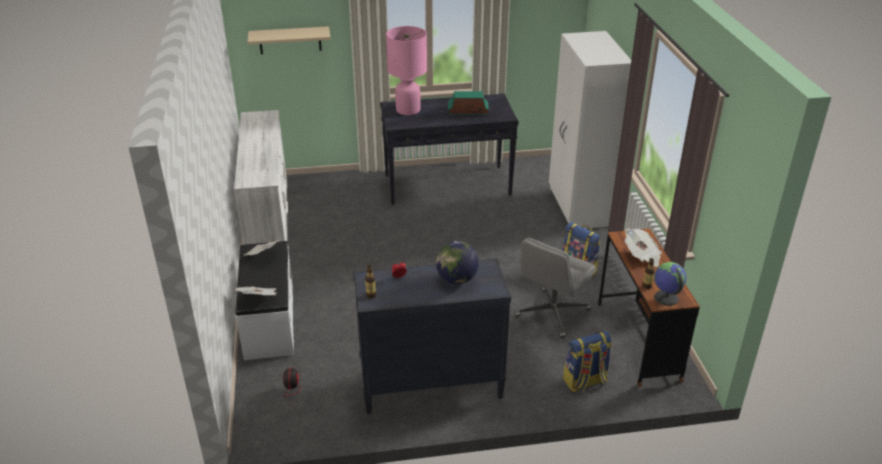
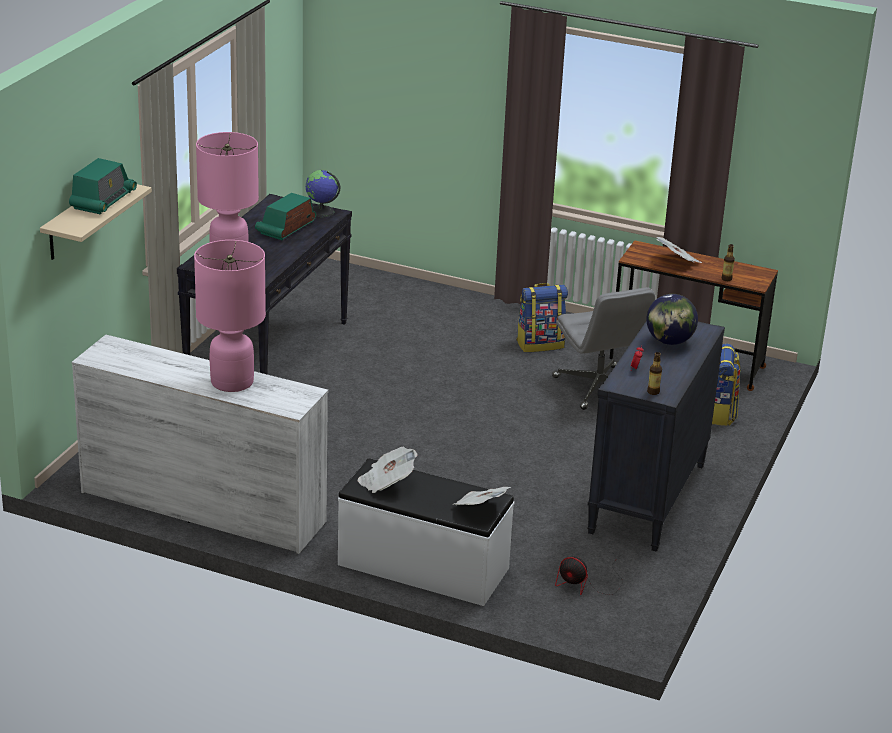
camera: 60 degrees left, 5 degrees down
(259, 157) = (232, 382): none -> pink table lamp
(297, 32) = (103, 200): none -> radio
(578, 208) = (424, 297): white wardrobe -> none
(665, 298) = (752, 278): globe -> globe (321, 211)

